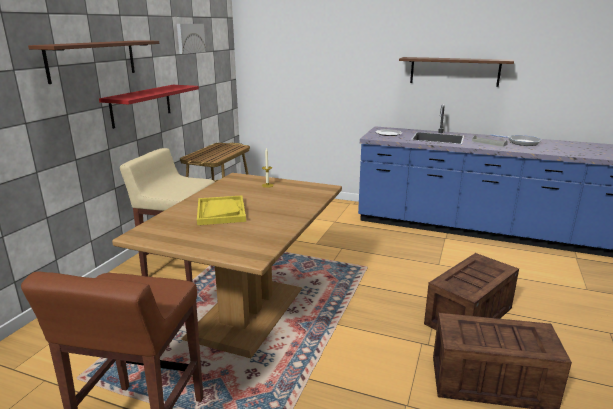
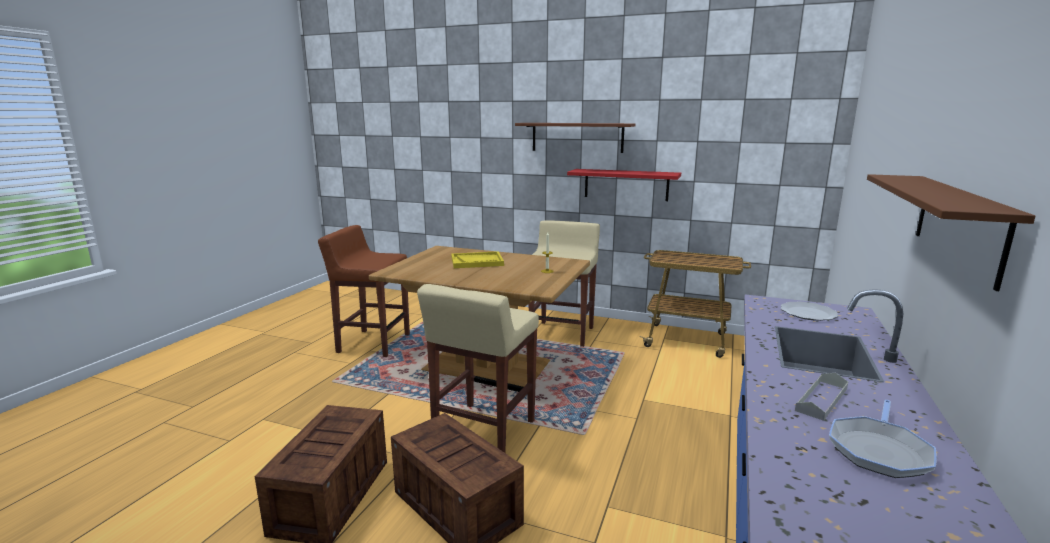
camera: 90 degrees right, 5 degrees down
(190, 38) = (729, 124): picture -> none
(371, 309) = (483, 430): none -> beige stool

